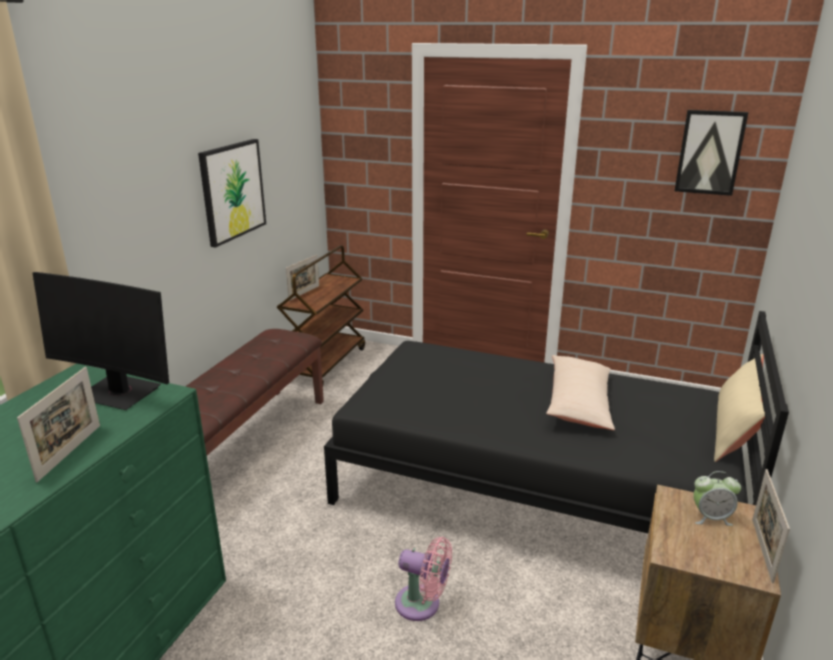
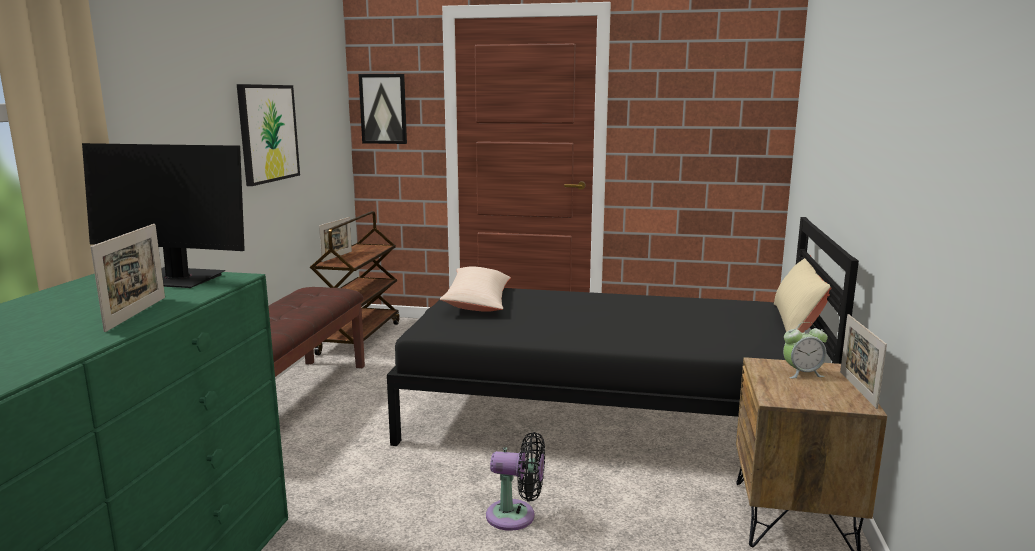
camera: 10 degrees left, 10 degrees down
(422, 604) = (516, 516): pink fan -> black fan
(579, 402) = (645, 314): beige pillow -> beige pillow (478, 301)
(709, 152) = (730, 95): picture -> picture (383, 109)

